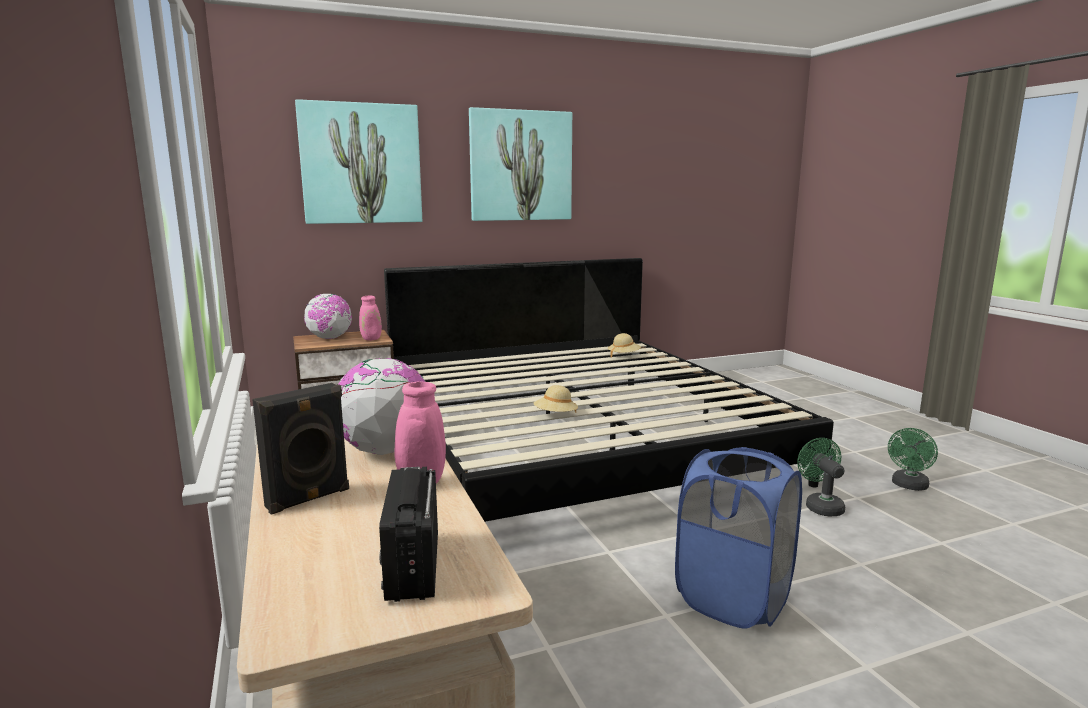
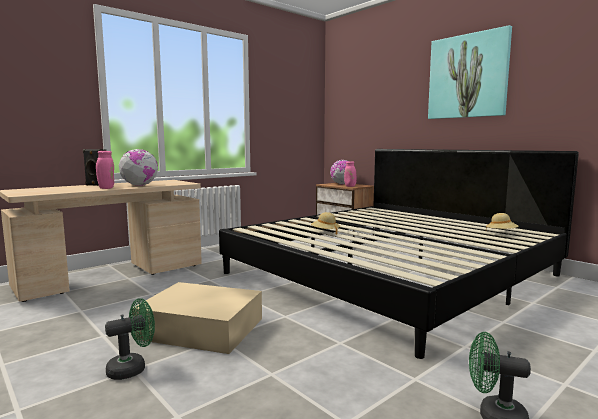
camera: 70 degrees right, 5 degrees down
(361, 164) = (374, 88): picture -> none
(413, 566) = (41, 191): radio -> none
(733, 599) = (202, 329): blue laundry basket -> beige storage box
(820, 506) = (373, 359): green fan -> green fan (133, 368)

